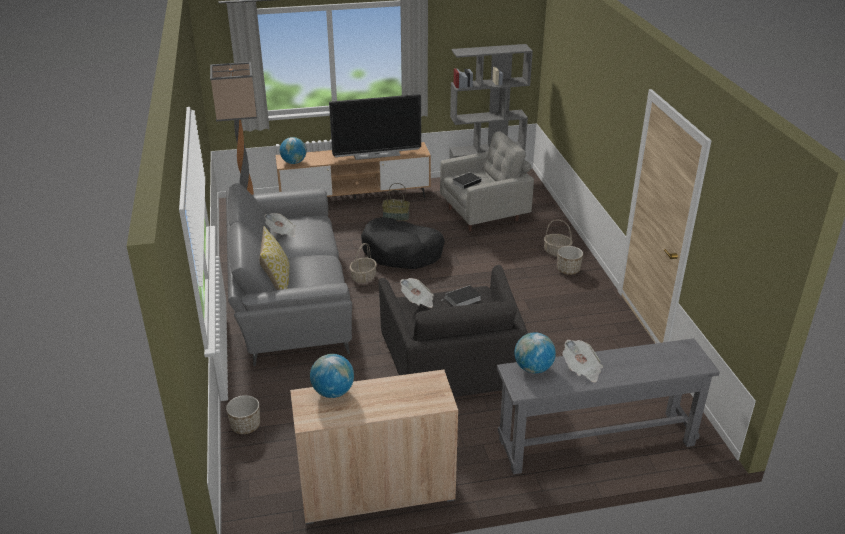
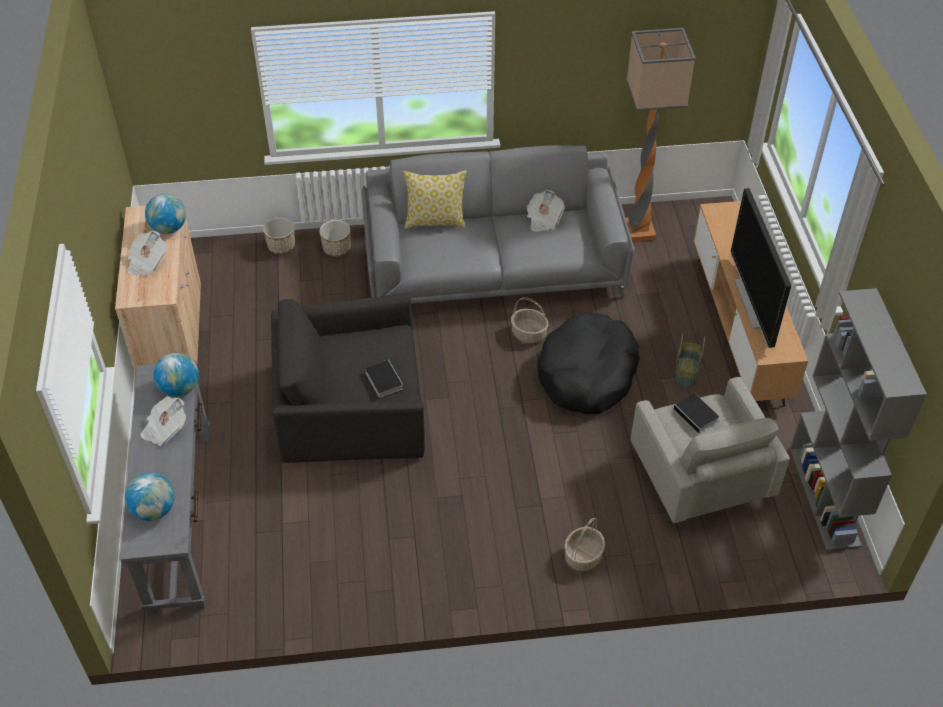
camera: 95 degrees right, 15 degrees up
(294, 162) = (720, 218): globe -> globe (154, 510)
(417, 301) = (388, 339): newspaper -> newspaper (147, 263)
(568, 270) = (531, 561): planter -> planter (337, 249)

